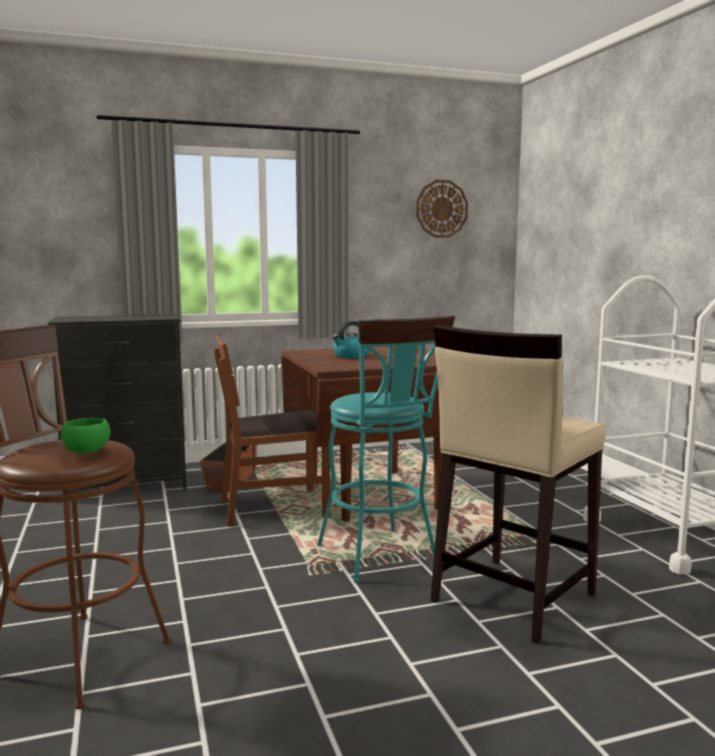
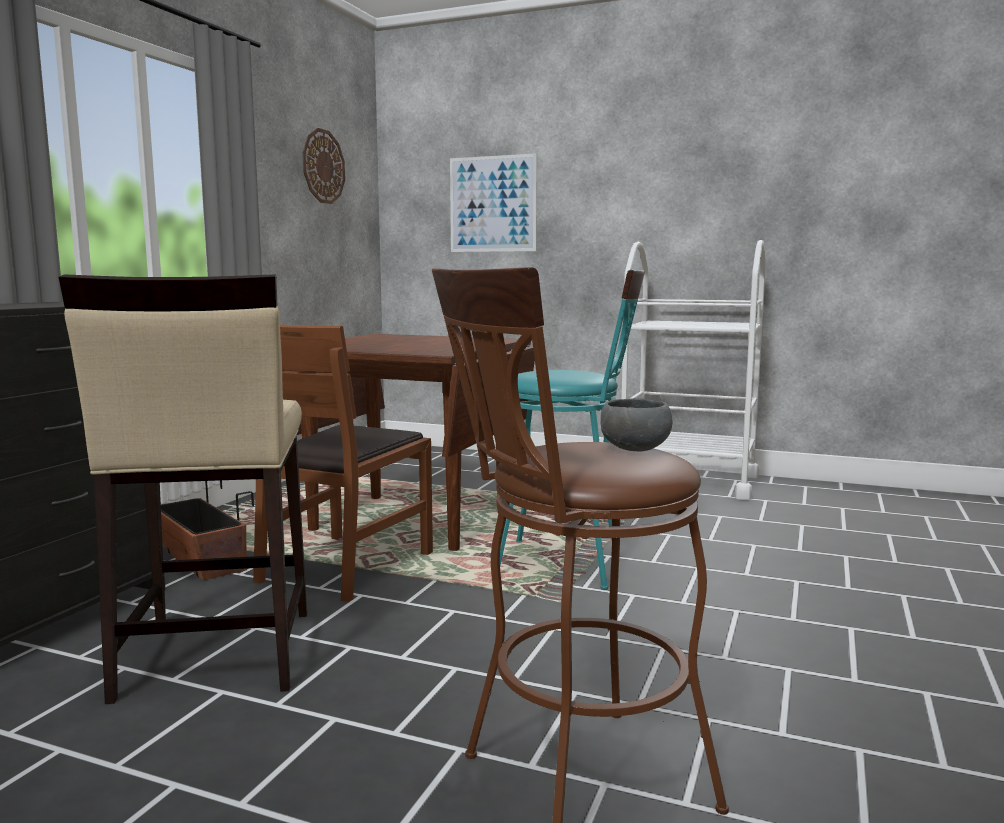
camera: 50 degrees left, 0 degrees up
(88, 451) = (633, 448): green bowl -> grey bowl
(351, 356) = (384, 344): kettle -> none
(511, 597) = (719, 551): beige stool -> beige stool (215, 655)
(580, 232) = (493, 204): none -> picture

